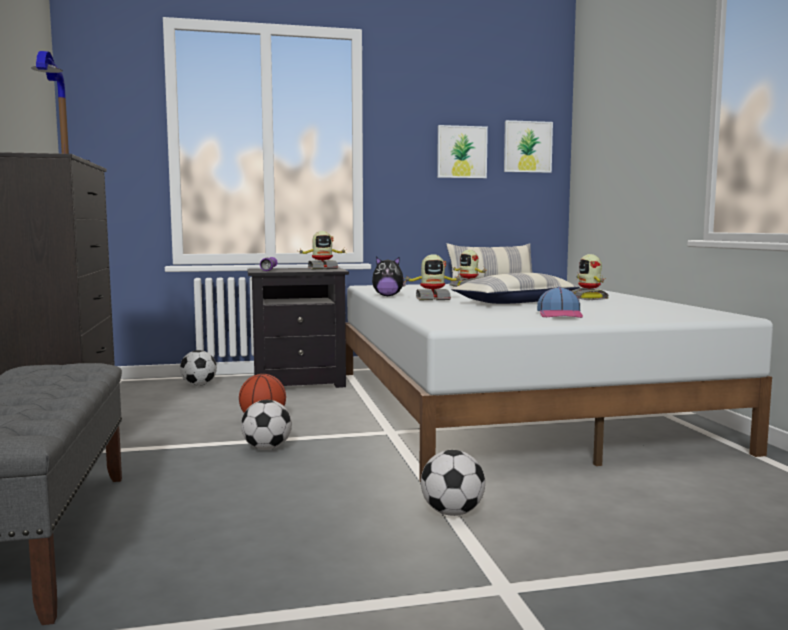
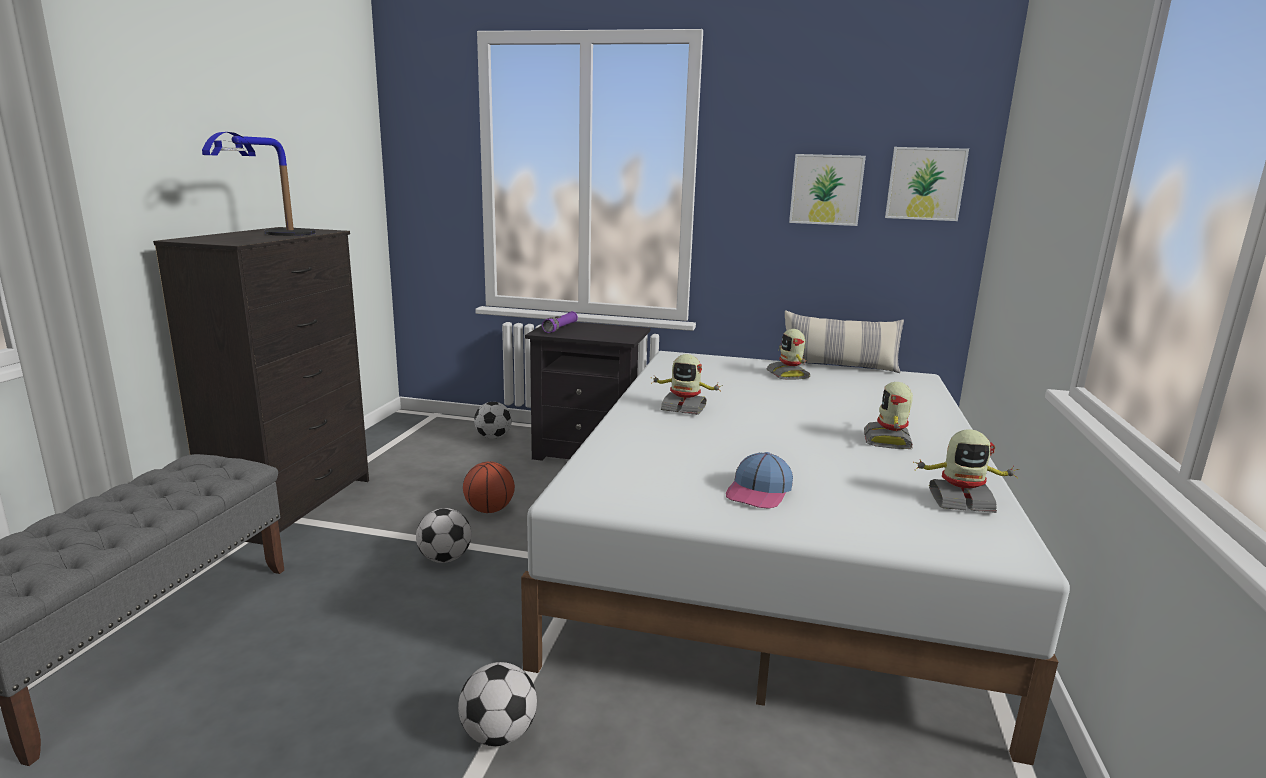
camera: 25 degrees right, 10 degrees up
(322, 268) = (620, 331): toy robot -> toy robot (960, 500)
(388, 296) = (649, 390): plush toy -> none
(516, 302) = (769, 437): pillow -> none

